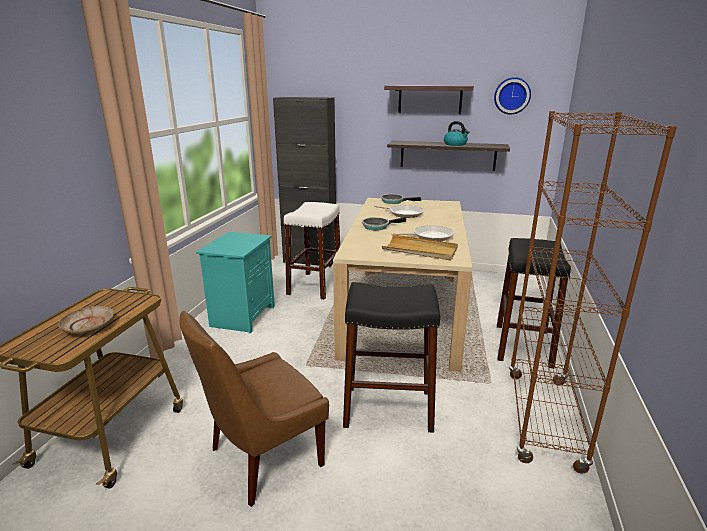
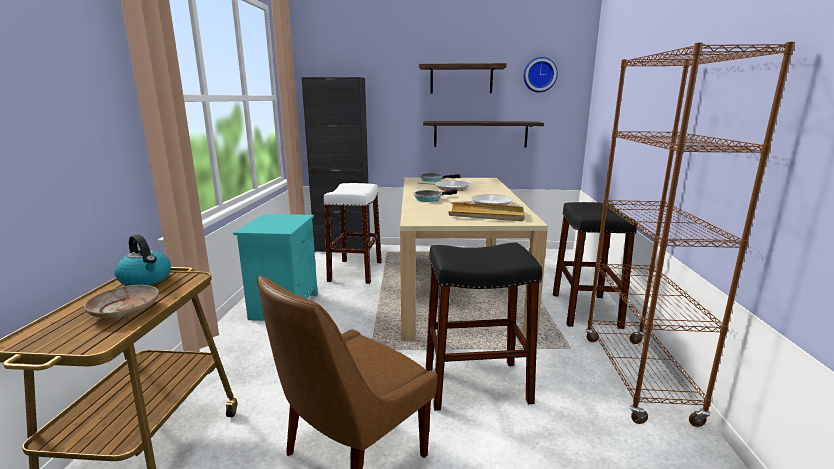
camera: 10 degrees left, 5 degrees down
(455, 144) = (490, 121): kettle -> kettle (146, 279)

